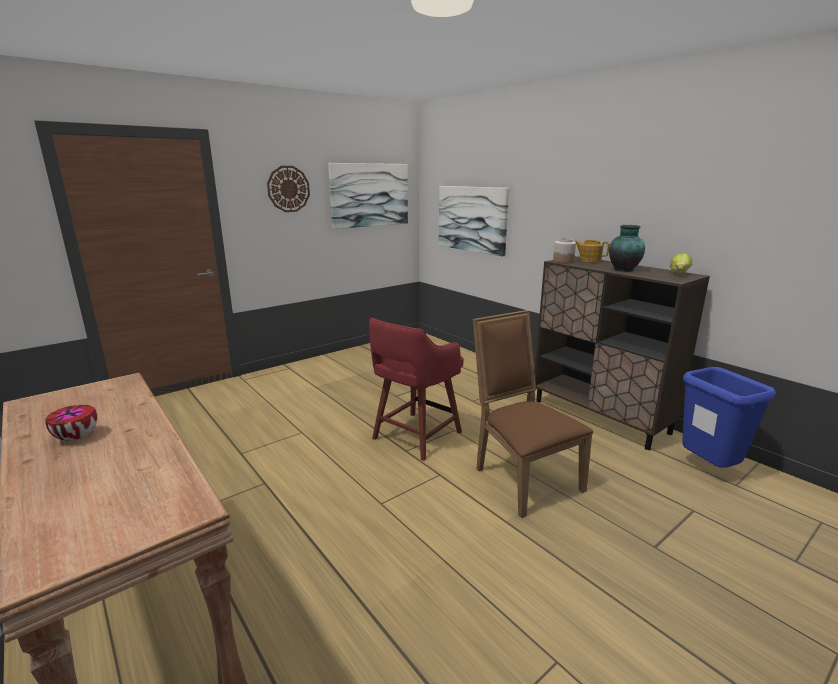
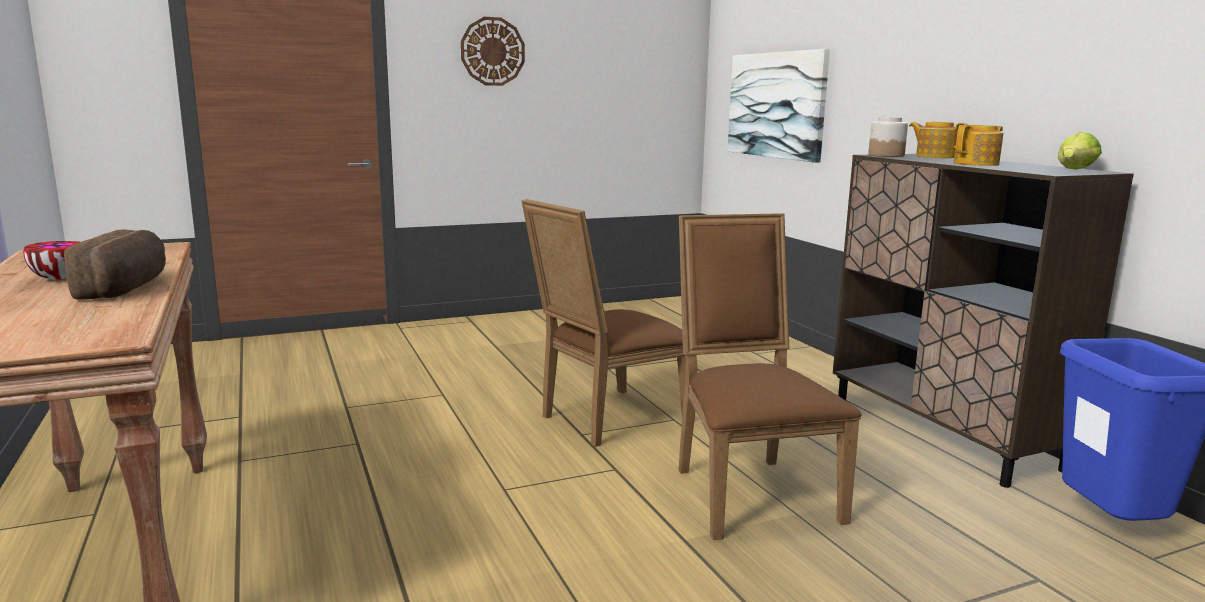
camera: 15 degrees right, 5 degrees down
(144, 441) = (127, 288): none -> bread
(369, 195) = (622, 68): picture -> none
(415, 436) = (606, 419): red stool -> brown chair
(624, 270) = (977, 164): vase -> teapot

